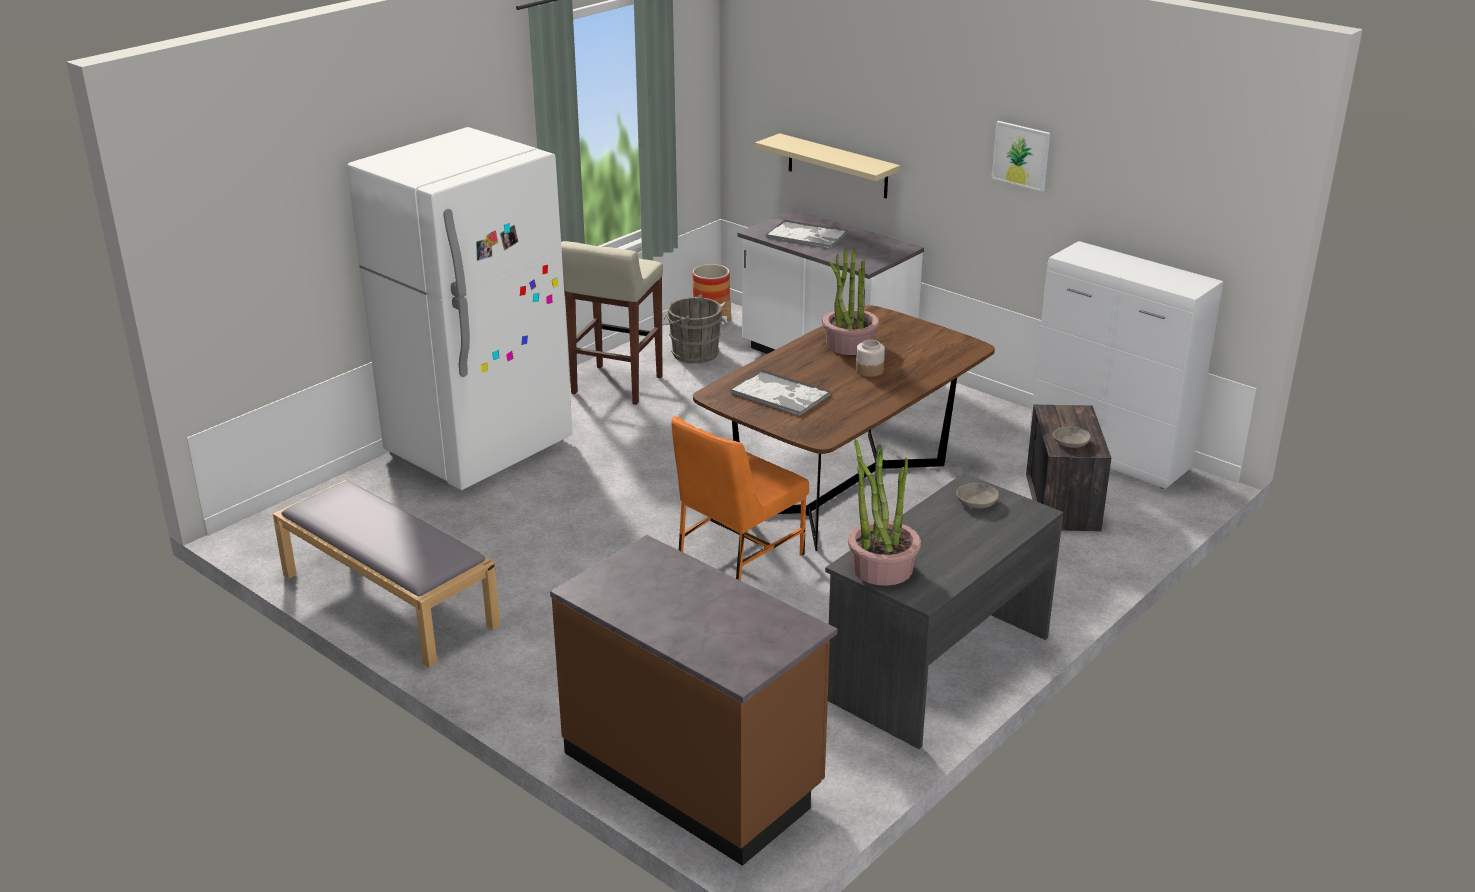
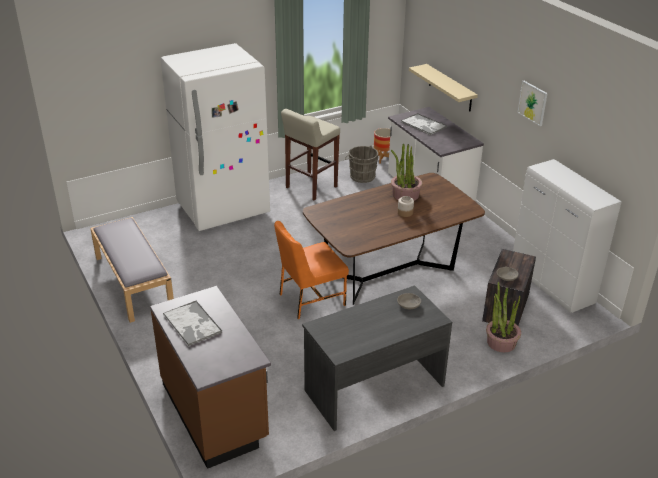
camera: 20 degrees right, 5 degrees up
(781, 394) = (348, 217): tray -> tray (192, 324)
(881, 568) = (330, 331): potted plant -> potted plant (501, 342)

